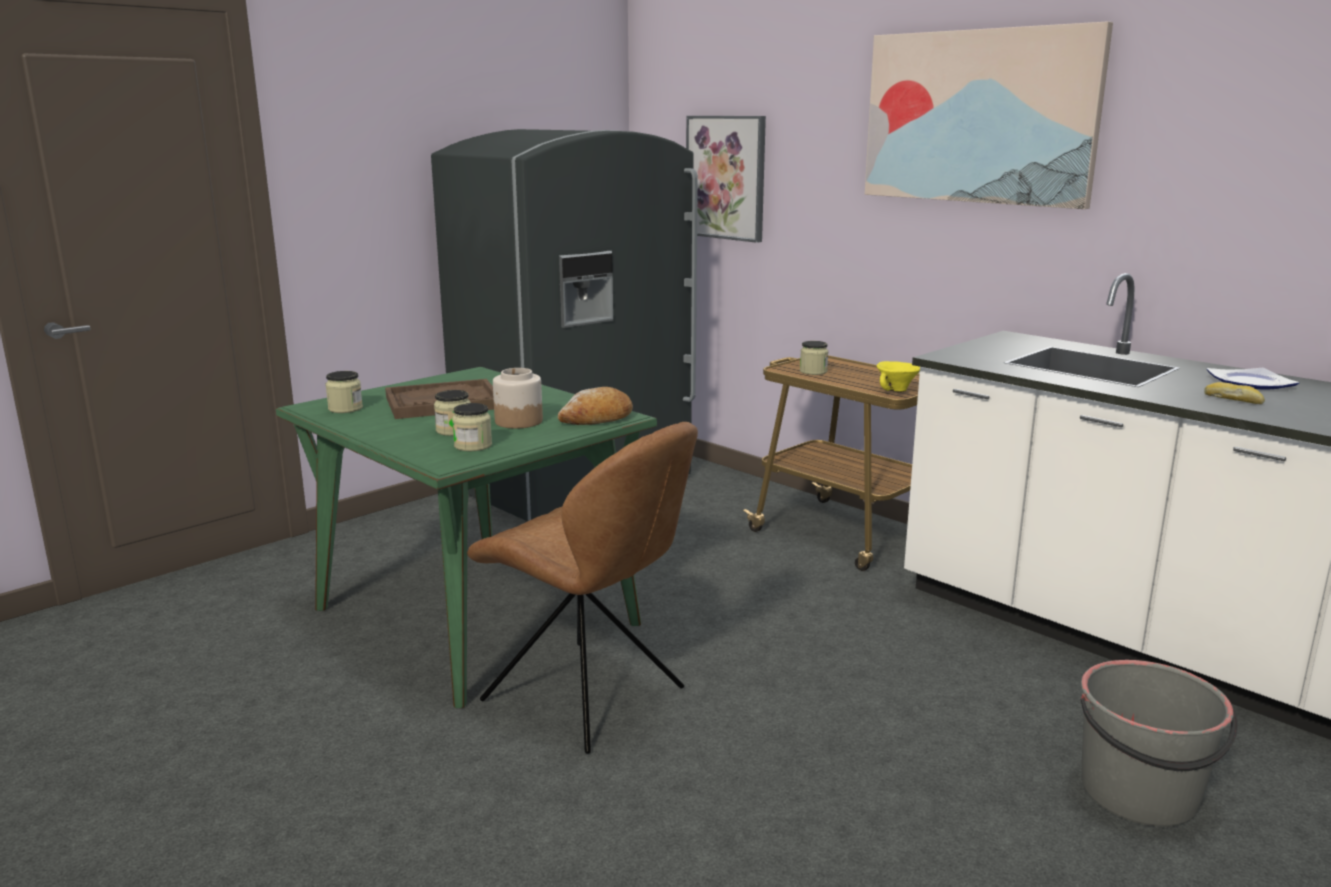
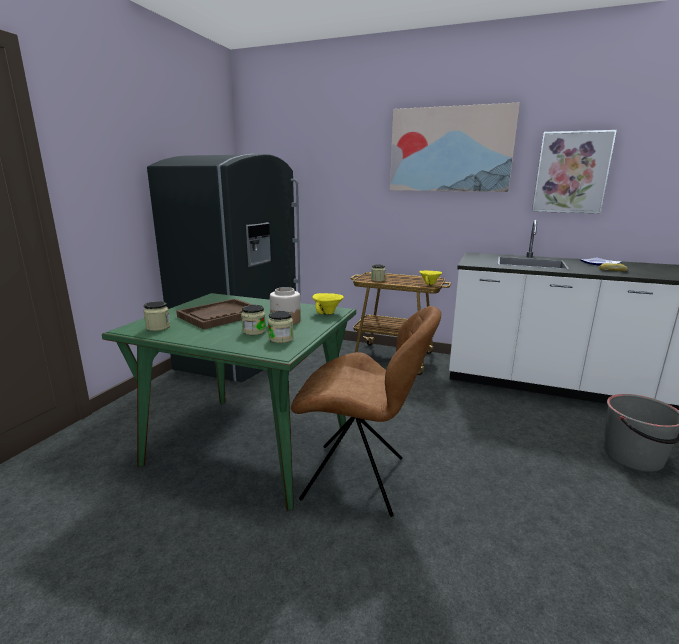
camera: 25 degrees left, 0 degrees up
(597, 419) = (328, 313): bread -> yellow bowl
(726, 177) = (303, 185): picture -> picture (571, 172)

